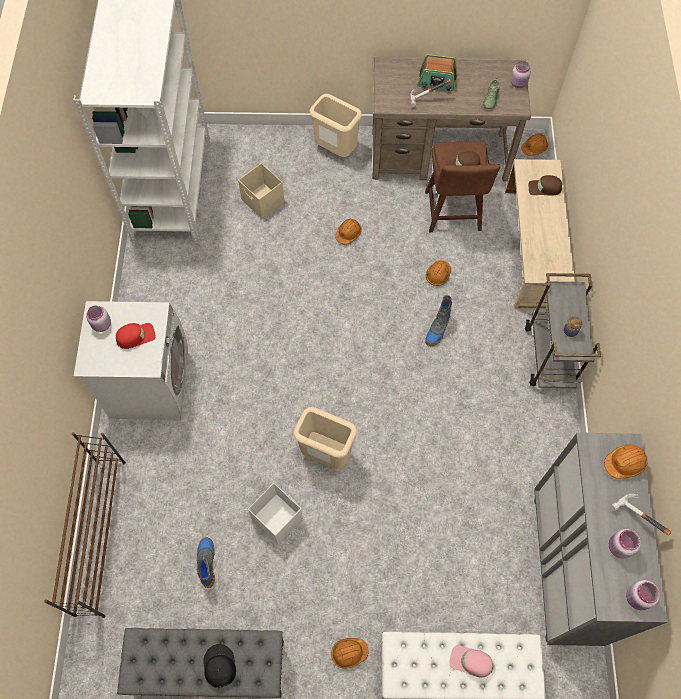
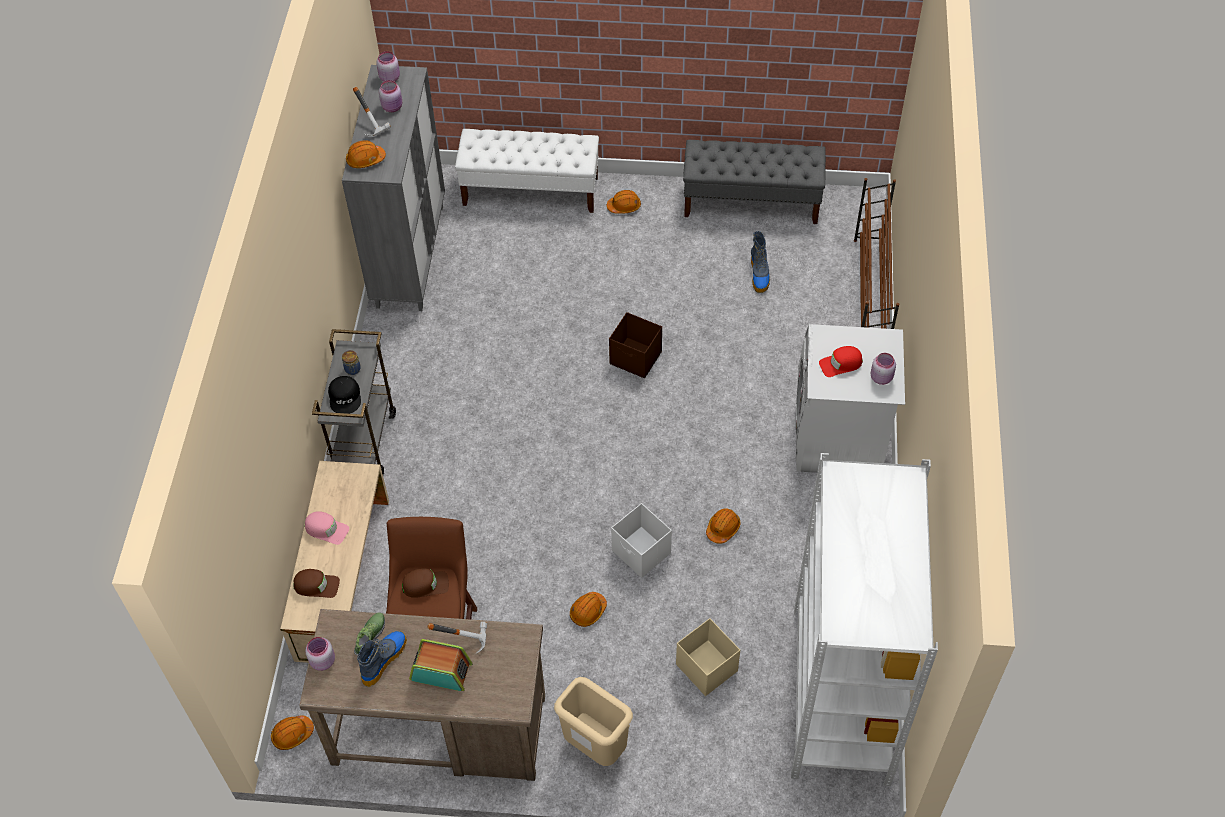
camera: 175 degrees left, 10 degrees down
(219, 666) = (738, 155): black cap -> black cap (345, 397)
(277, 518) = (689, 307): white storage box -> white storage box (641, 553)
(325, 455) = (636, 358): beige trash can -> brown storage box
(437, 329) = (489, 481): boot -> boot (384, 659)
(438, 275) = (476, 548): orange hard hat -> orange hard hat (723, 528)
(471, 662) = (520, 149): pink cap -> pink cap (326, 529)

